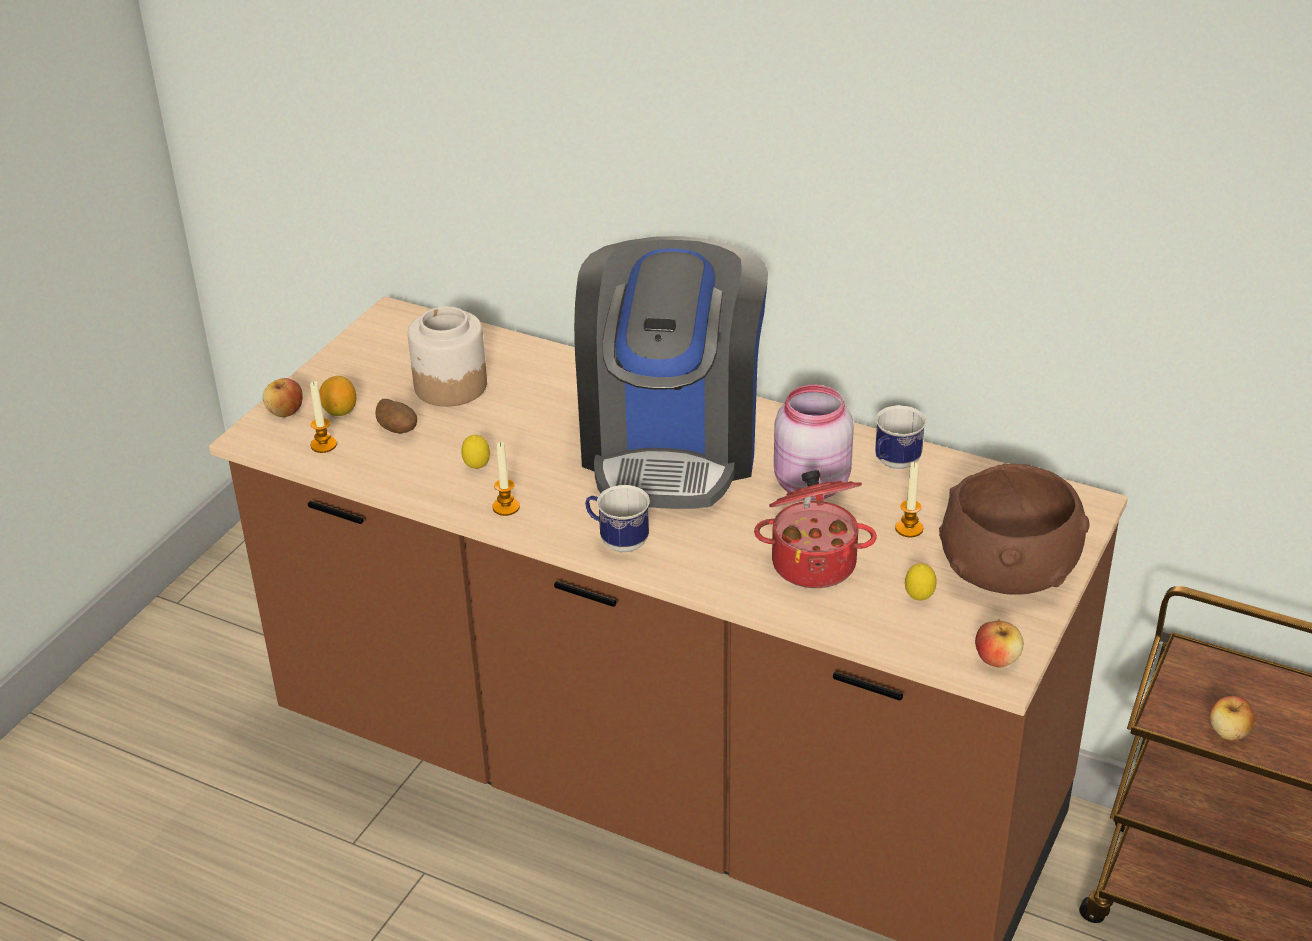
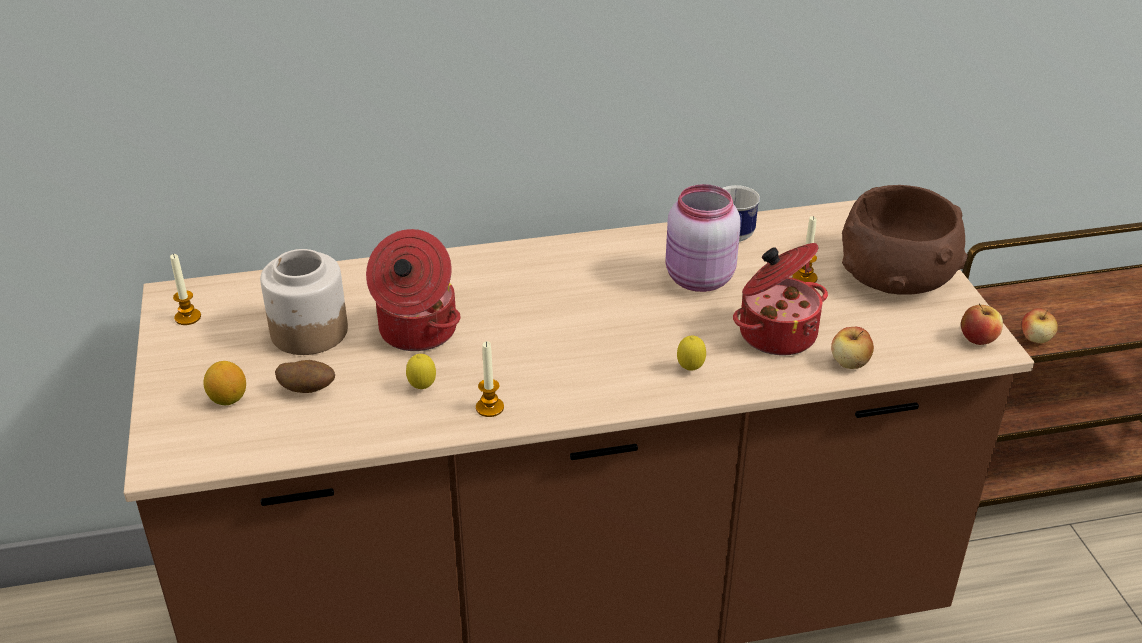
camera: 40 degrees left, 0 degrees up
(285, 412) = (171, 424): apple -> apple (850, 363)
(323, 445) = (249, 436): candle -> candle (188, 317)
(526, 422) = (416, 331): none -> cooking pot
(617, 541) = (616, 389): mug -> none
(672, 444) = (559, 296): coffee machine -> none
(919, 599) = (877, 323): lemon -> lemon (690, 369)

